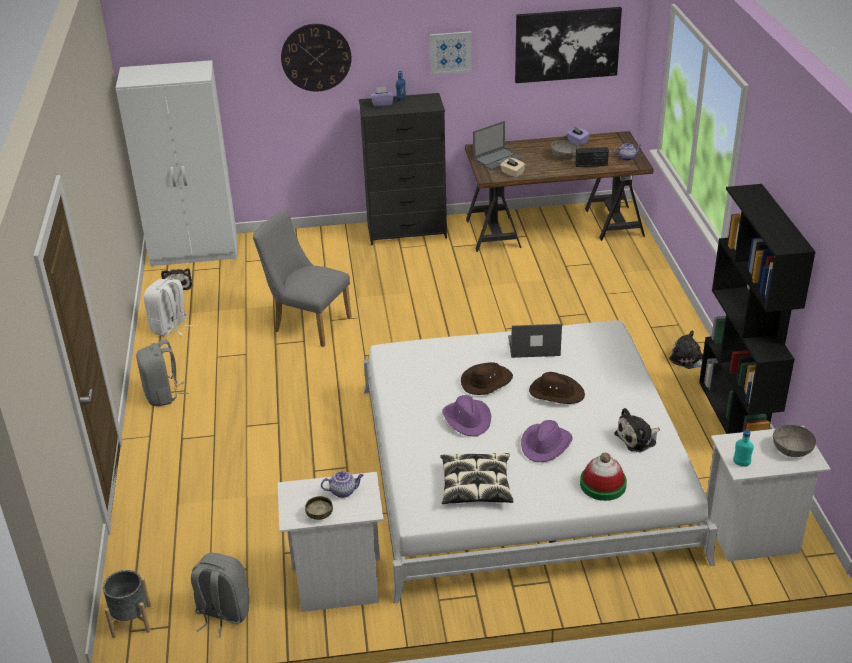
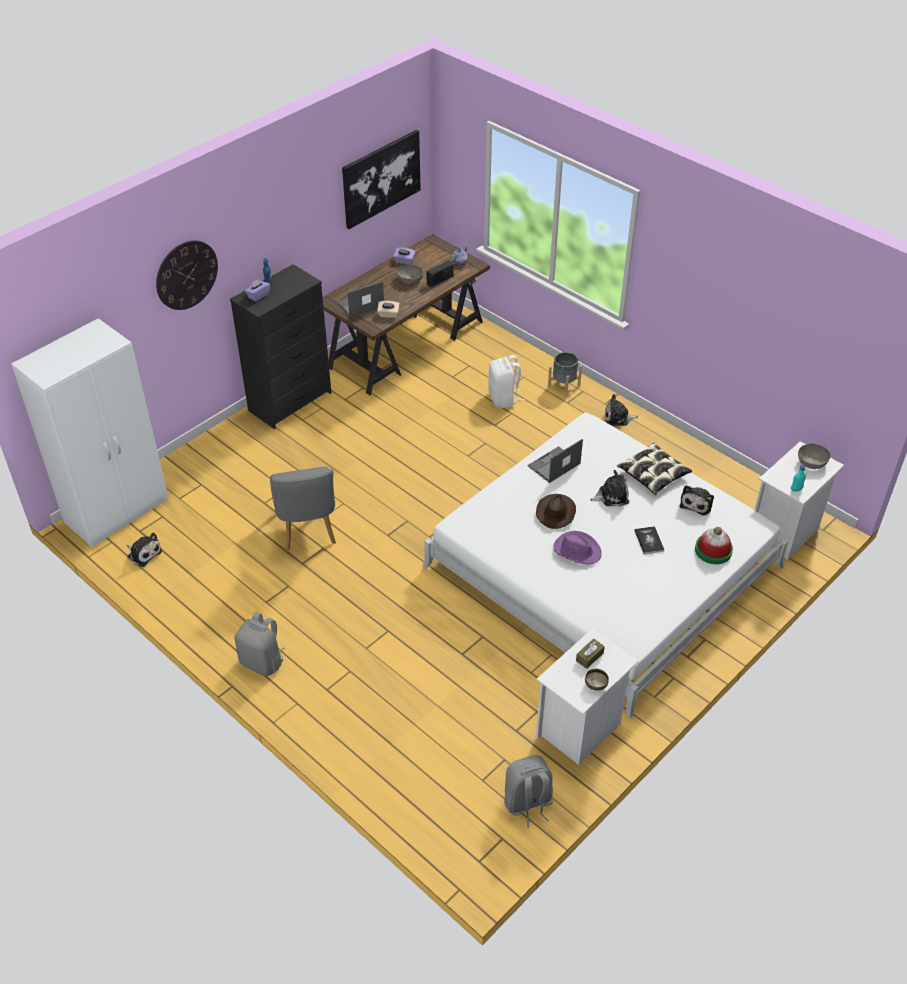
camera: 40 degrees left, 10 degrees up
(131, 621) = (471, 854): grey planter -> grey planter (564, 386)
(170, 327) = (189, 597): white backpack -> white backpack (503, 398)
(307, 324) = (307, 531): grey chair -> grey chair turned 90 degrees counterclockwise
(343, 491) = (589, 657): teapot -> brown tissue box
(450, 52) = (295, 222): picture -> none
(476, 486) = (642, 599): pillow -> pillow (653, 474)
(498, 159) = (360, 305): laptop -> laptop turned 135 degrees counterclockwise
(546, 444) = (649, 541): purple hat -> book
(556, 392) = (611, 495): brown hat -> plush toy
(736, 418) = (692, 449): black bookcase -> none

